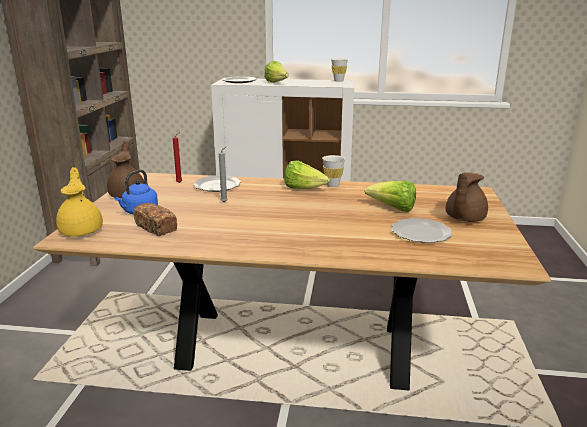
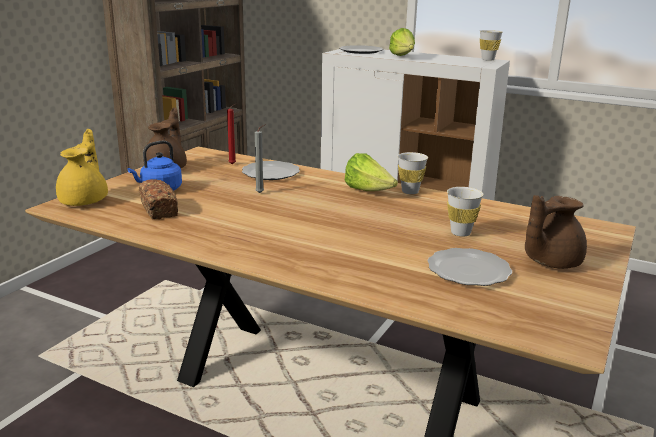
camera: 20 degrees right, 0 degrees up
(393, 209) = (460, 233): lettuce -> white cup

